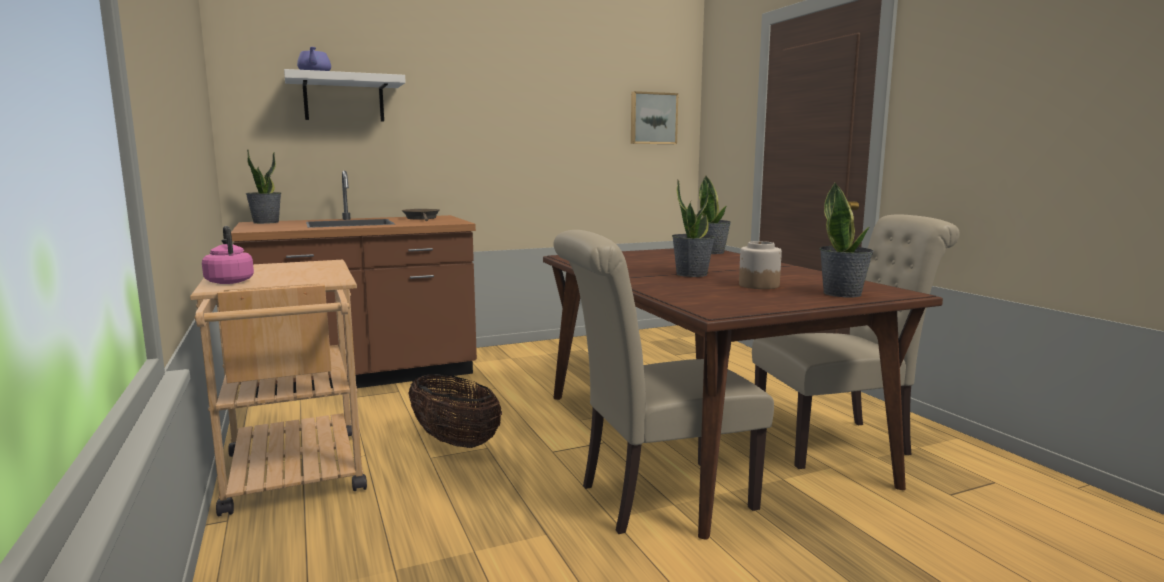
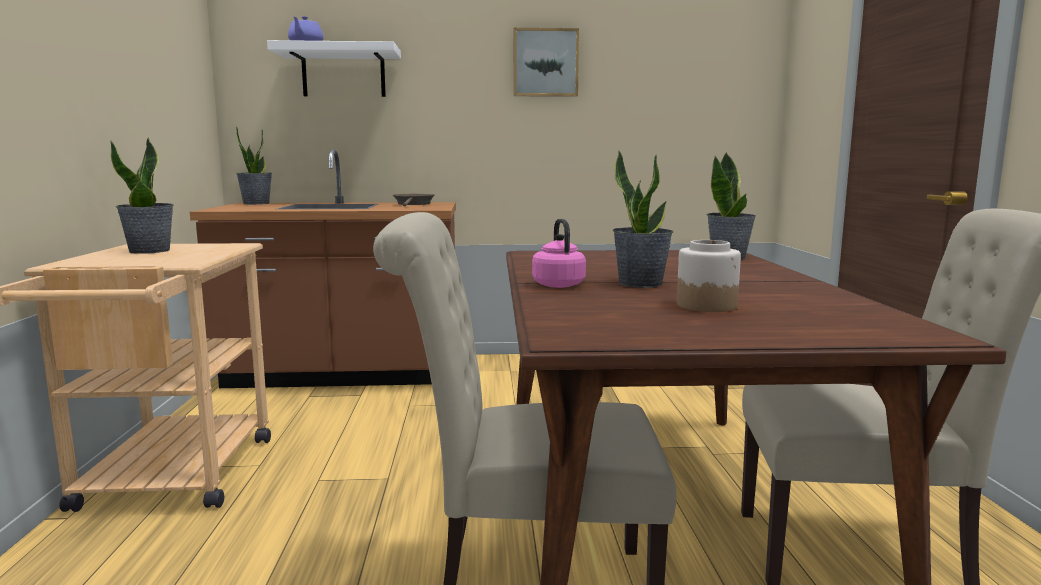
camera: 20 degrees right, 0 degrees up
(229, 281) = (91, 259): pink kettle -> pink kettle (557, 284)
(455, 441) = (361, 464): basket -> none
(653, 118) = (717, 87): picture -> picture (545, 63)
(843, 293) = (821, 328): potted plant -> potted plant (150, 251)

